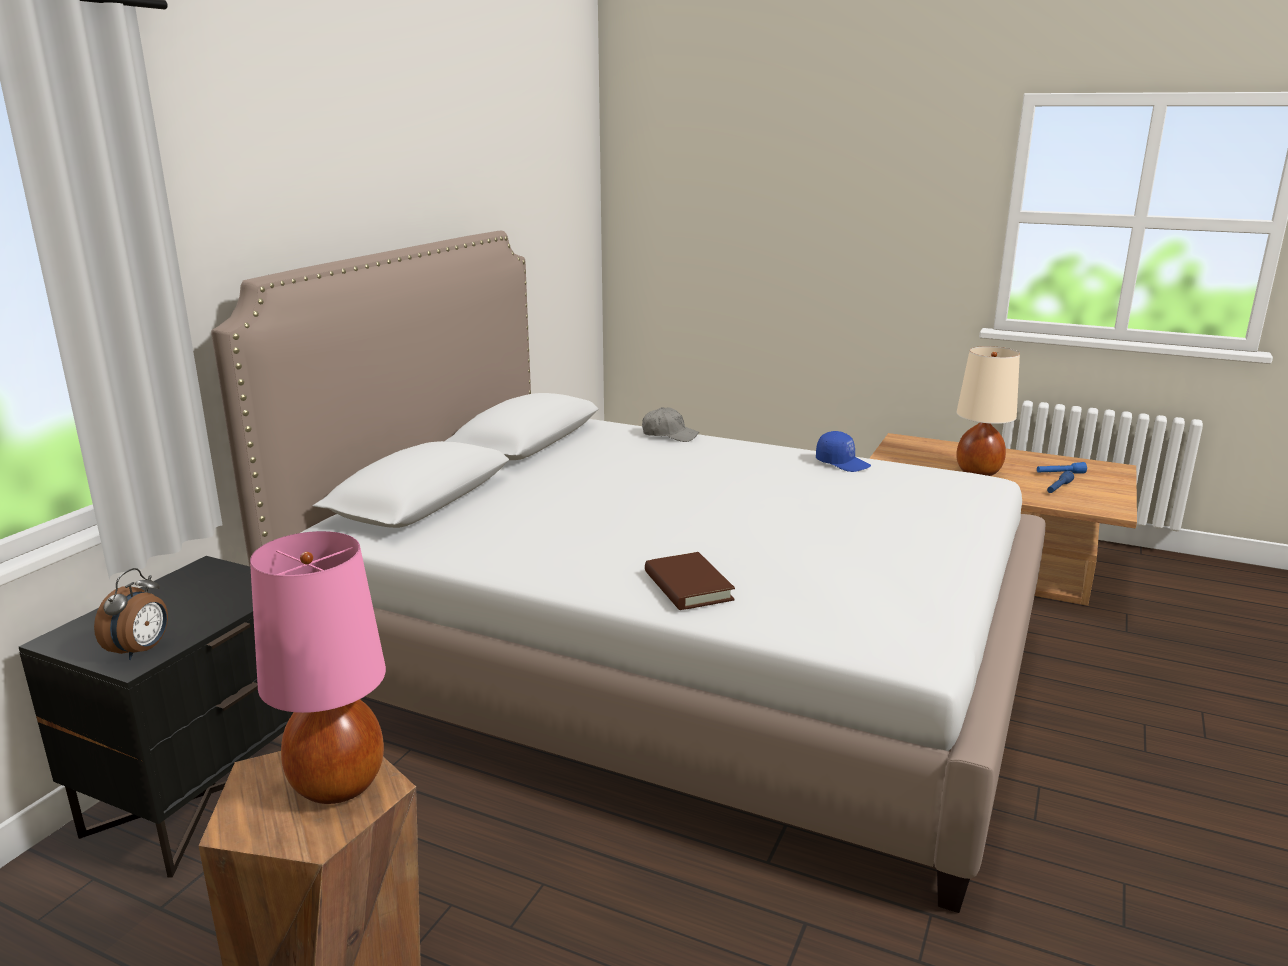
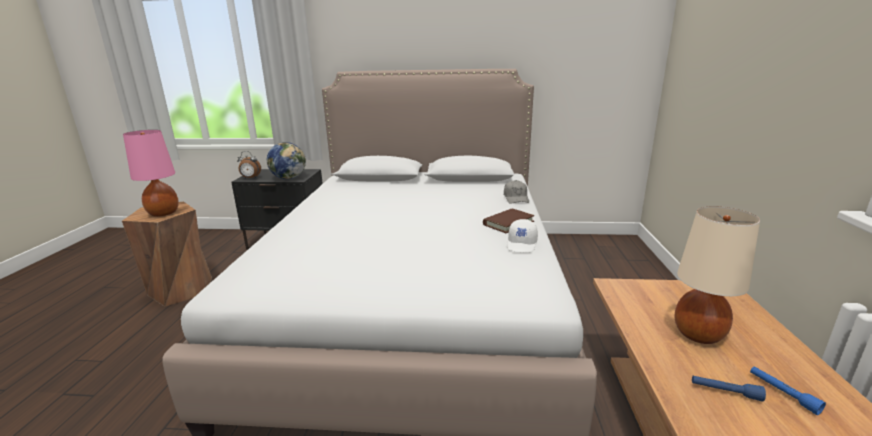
camera: 70 degrees right, 0 degrees up
(239, 596) = (289, 178): none -> globe
(688, 586) = (299, 230): brown book -> brown book (508, 223)
(843, 463) = (522, 244): blue cap -> white cap

